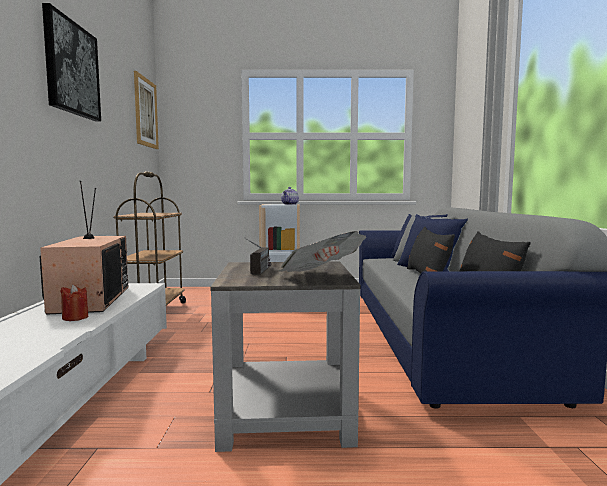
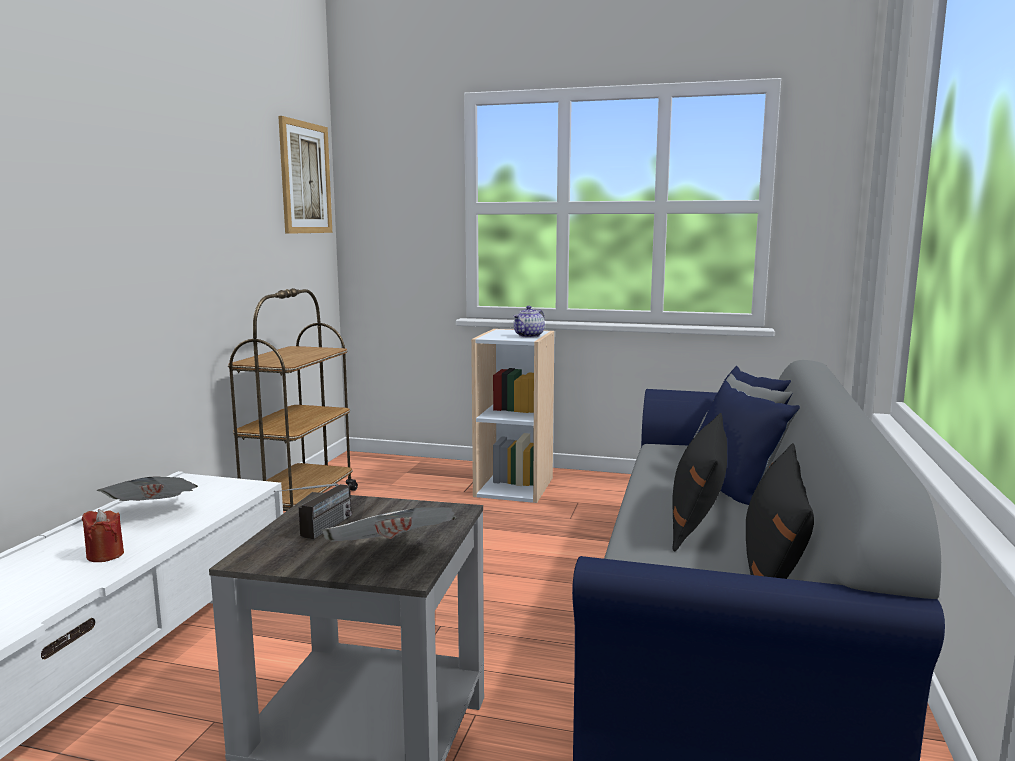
camera: 15 degrees right, 5 degrees up
(71, 69) = (146, 151): picture -> none
(89, 299) = (153, 513): television -> newspaper

